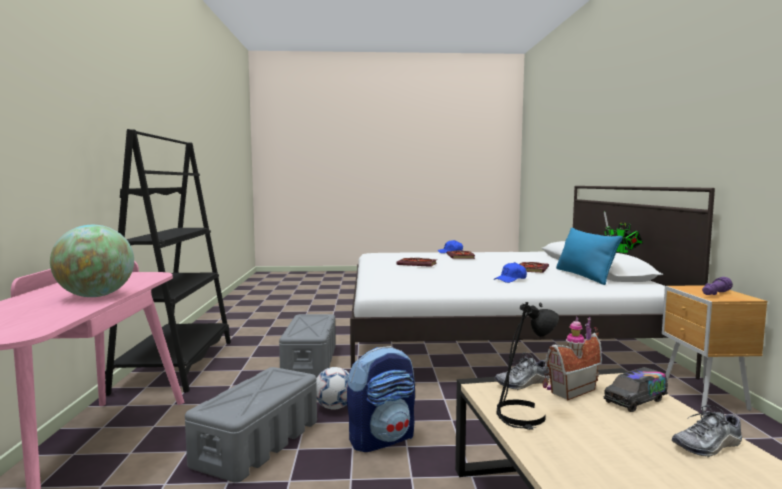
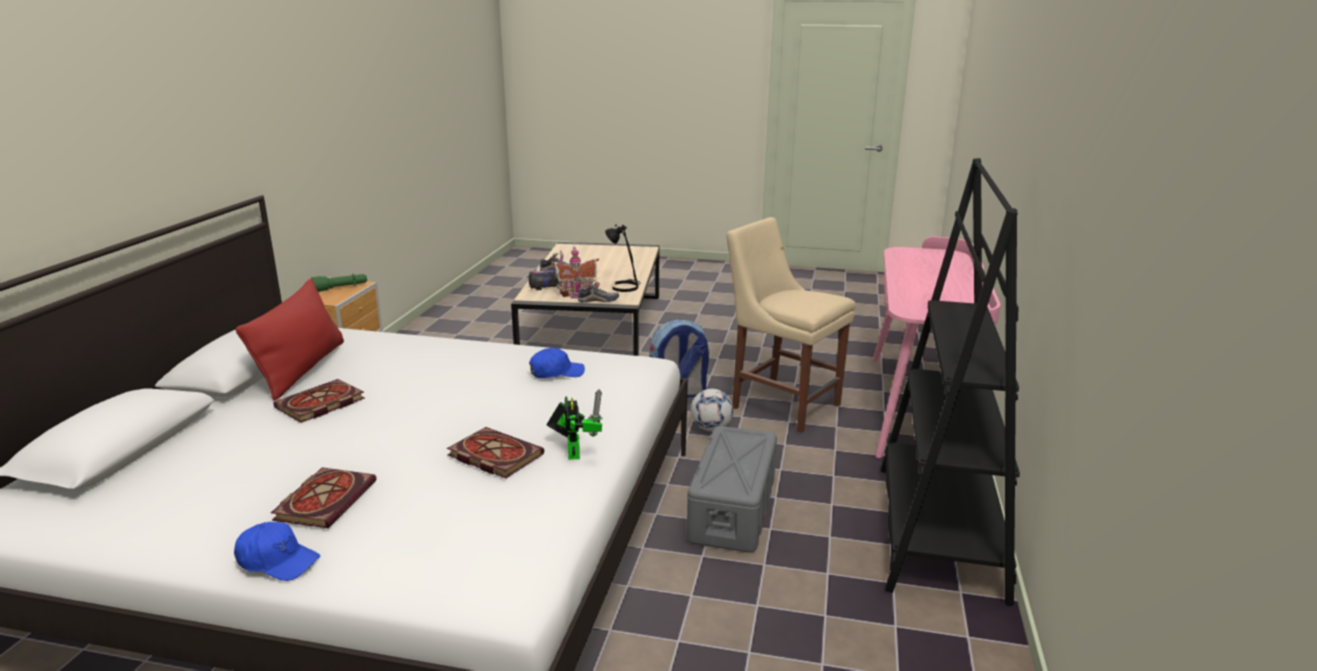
camera: 165 degrees left, 15 degrees up
(95, 296) = (911, 279): globe -> none
(257, 443) = (781, 404): grey storage box -> beige chair
(510, 279) = (430, 370): blue cap -> blue cap (556, 372)
(584, 276) = (302, 369): blue pillow -> red pillow
(623, 252) = (211, 340): toy robot -> toy robot (573, 451)
(715, 294) = (340, 288): purple flashlight -> green flashlight

